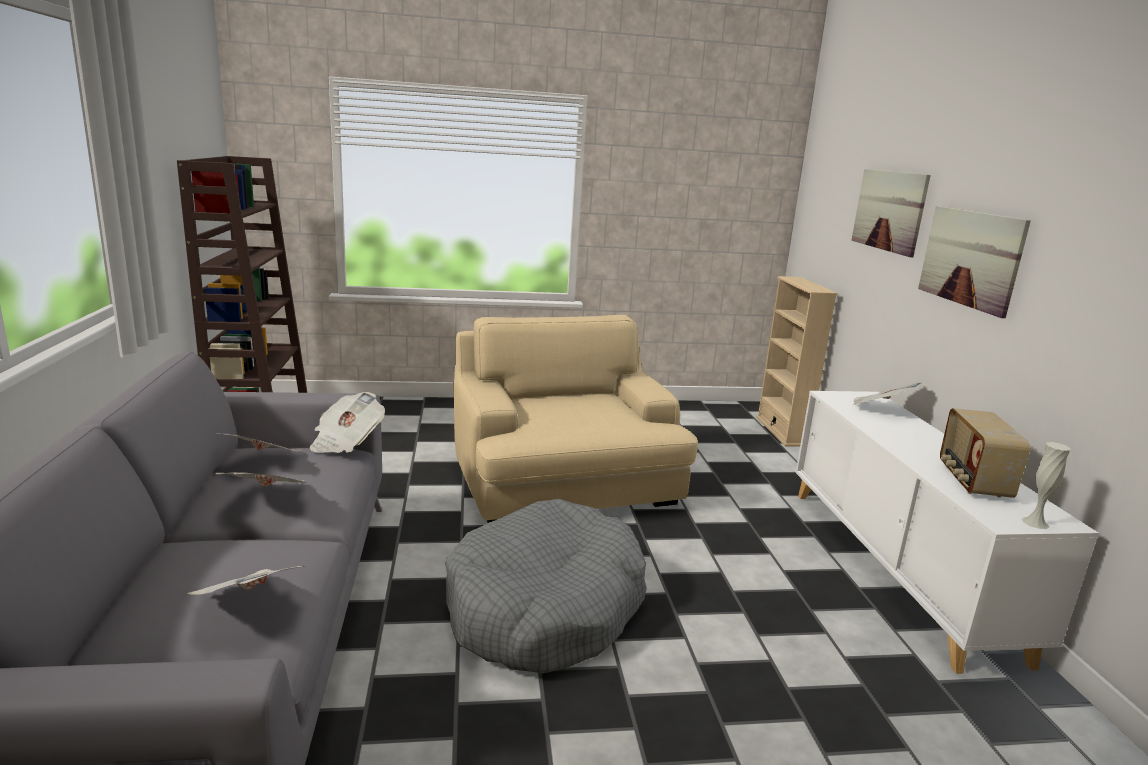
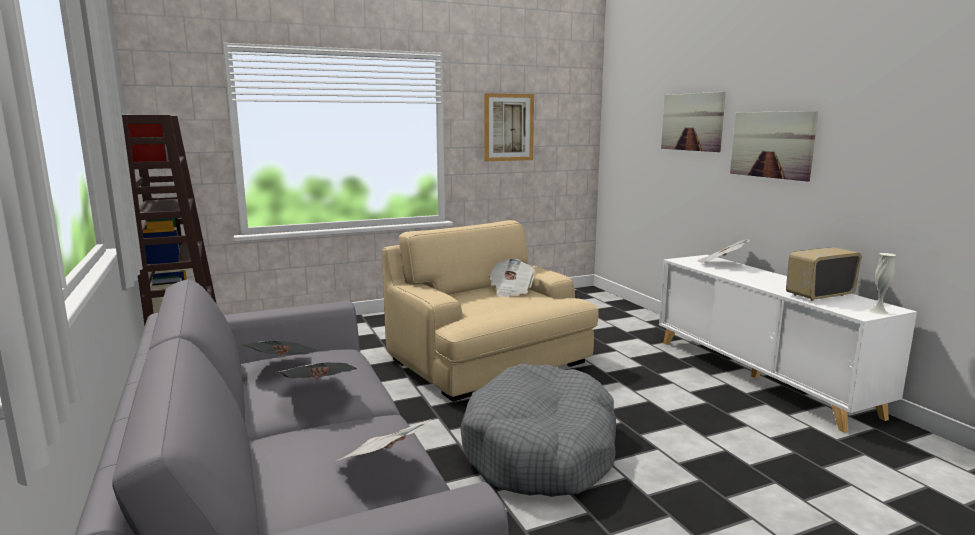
camera: 15 degrees left, 5 degrees down
(346, 441) = (340, 342): newspaper -> newspaper (511, 290)
(667, 193) = (508, 127): none -> picture
(782, 431) = (620, 303): beige bookcase -> none
(972, 481) = (819, 295): radio -> radio turned 75 degrees clockwise

